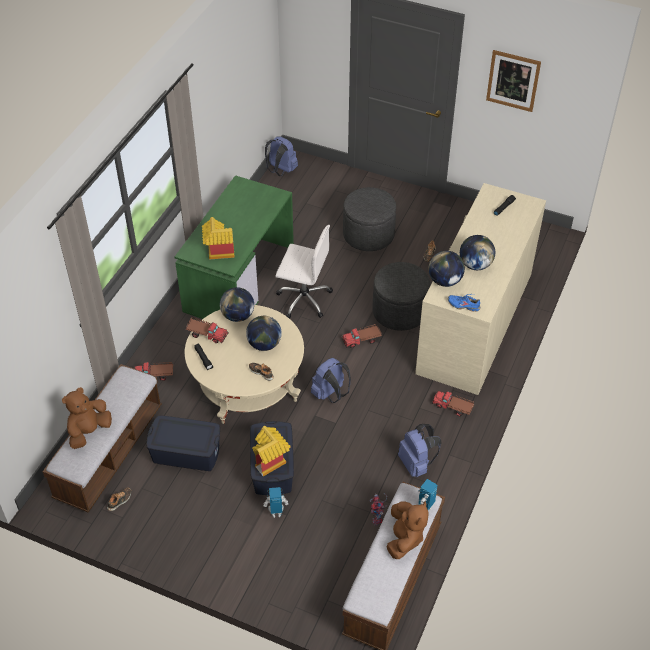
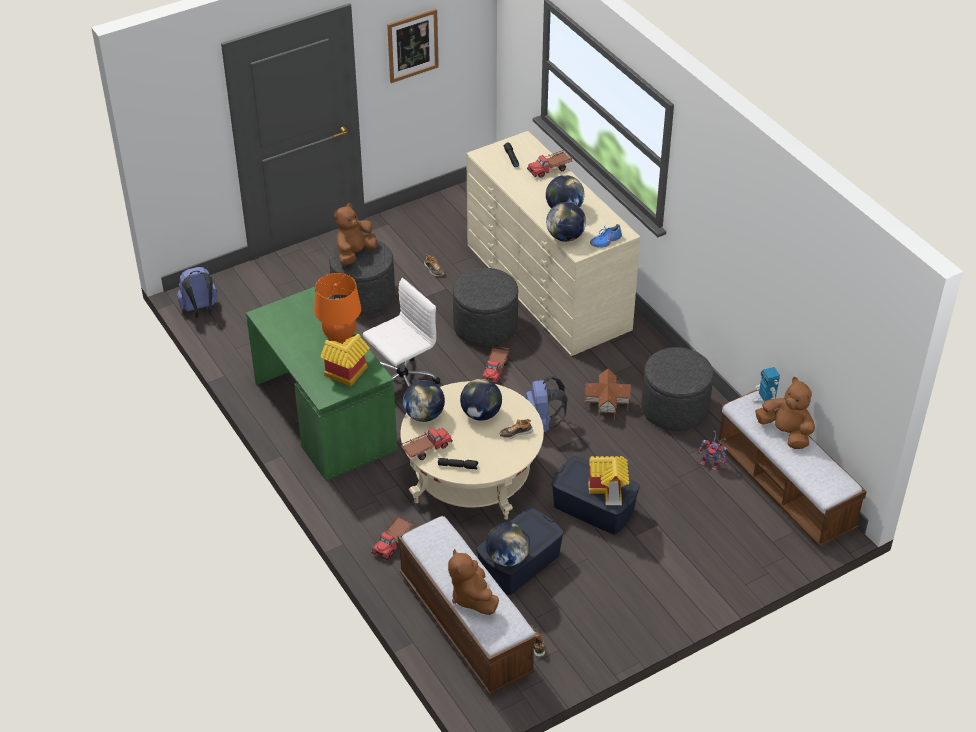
camera: 55 degrees left, 5 degrees down
(160, 437) = (507, 558): none -> globe
(250, 229) = (340, 338): none -> orange table lamp
(276, 512) = (648, 530): toy robot -> none
(368, 199) = (354, 254): none -> brown plush toy
(384, 421) = (607, 404): none -> toy house
(417, 464) = (674, 408): blue backpack -> grey ottoman
(453, 407) = (632, 352): toy truck -> toy truck (550, 169)

